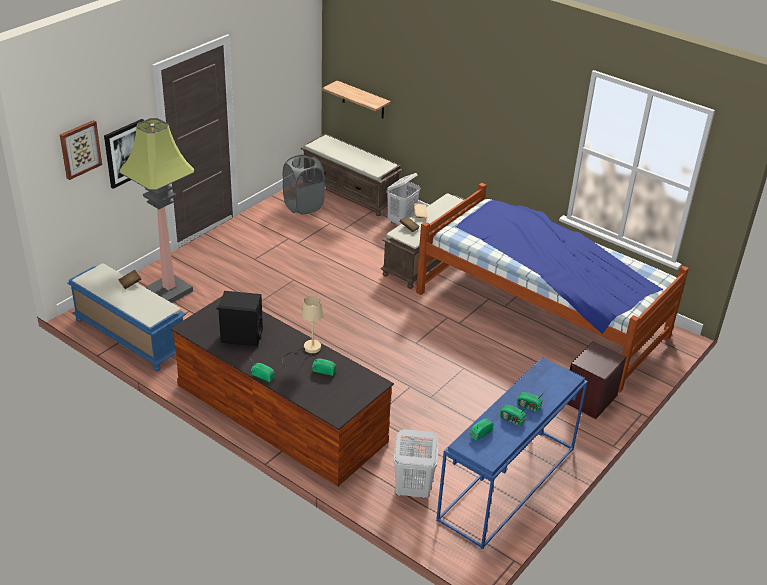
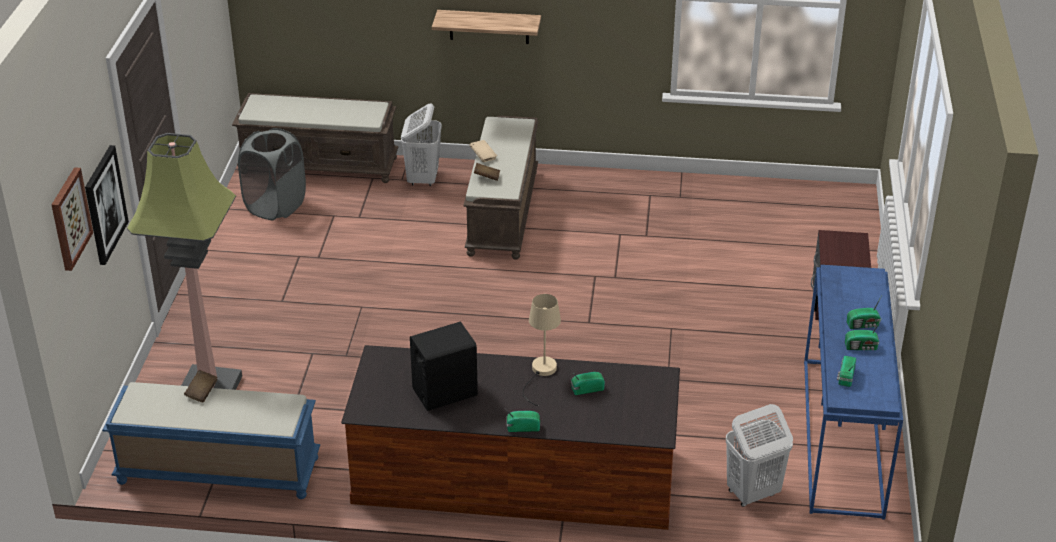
camera: 30 degrees left, 0 degrees up
(363, 100) = (311, 25): shelf -> shelf (489, 26)
(541, 314) = (694, 228): bed -> none

